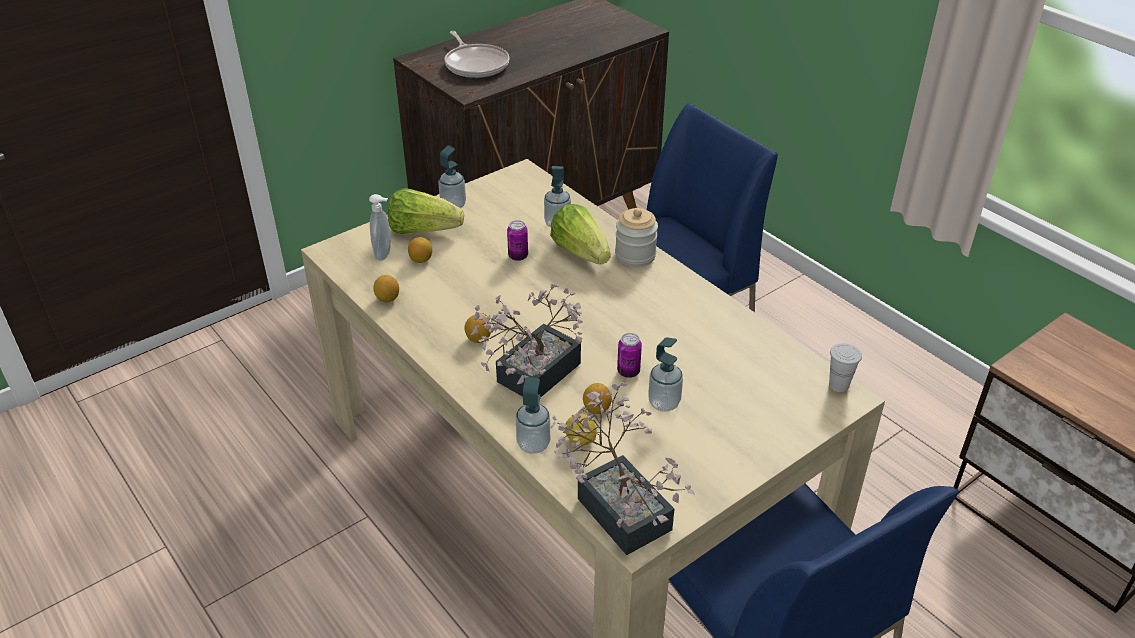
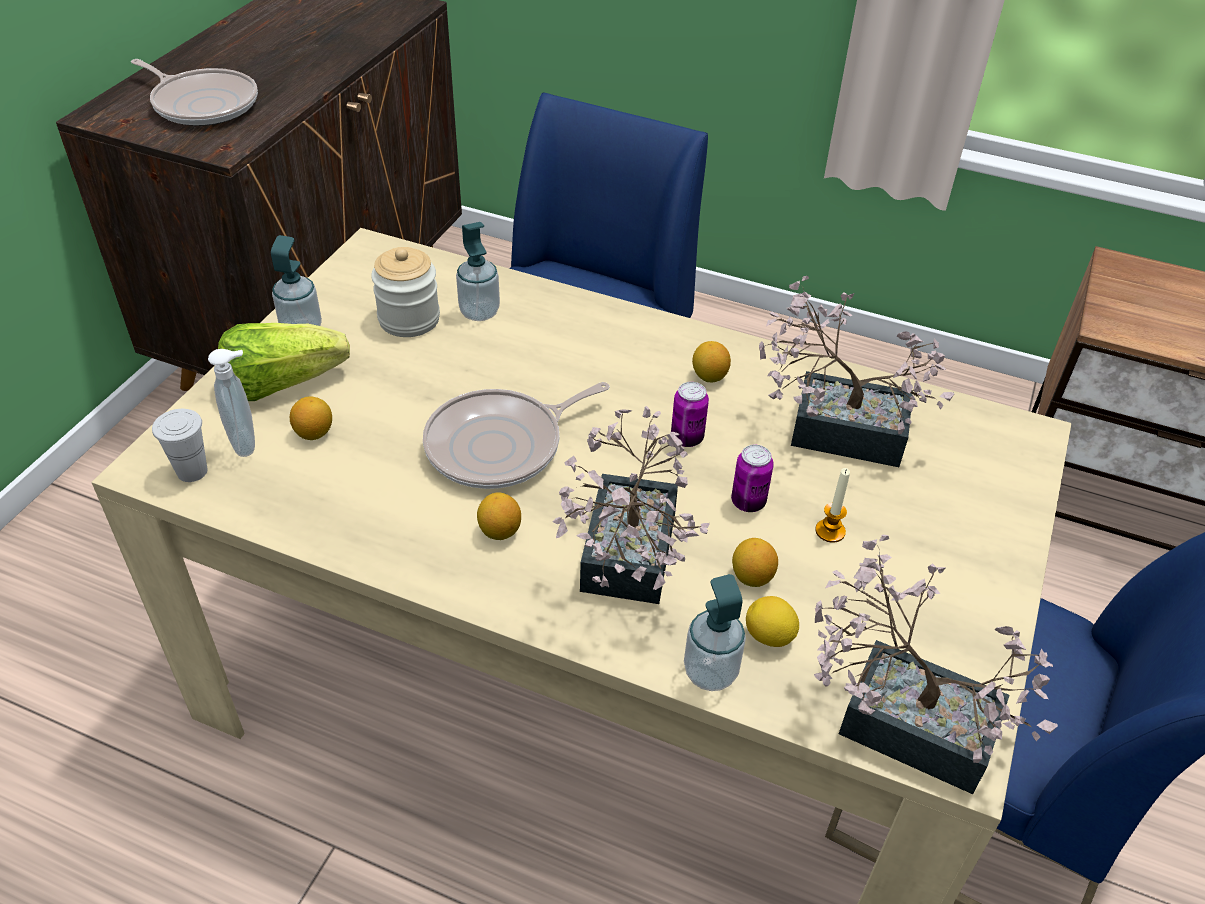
camera: 30 degrees left, 5 degrees up
(387, 299) = (305, 517): lemon -> lemon (709, 376)
(513, 297) = (501, 446): none -> frying pan
(518, 256) = (460, 379): can -> can (687, 438)
(581, 252) = (545, 344): lettuce -> none
(635, 256) = (622, 326): jar -> jar (409, 319)
(664, 403) = (830, 531): soap dispenser -> candle
(717, 351) = (833, 429): none -> potted plant
(838, 385) = (1007, 422): white cup -> white cup (192, 471)

